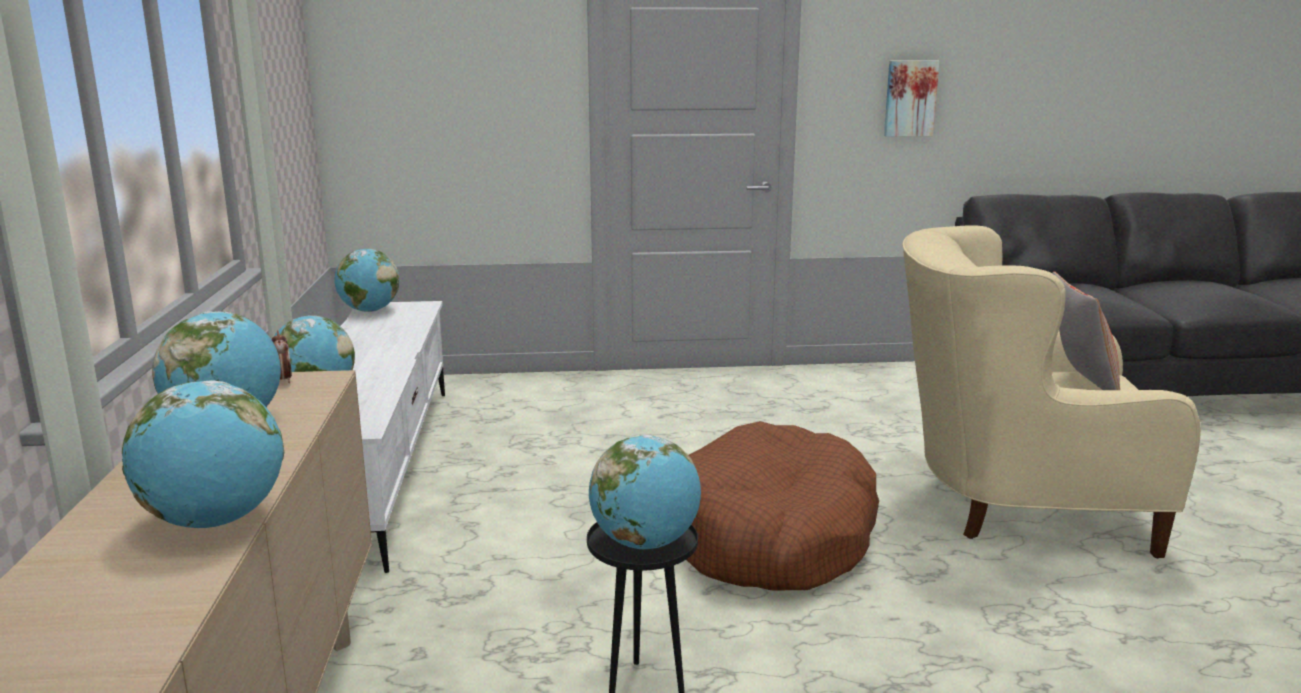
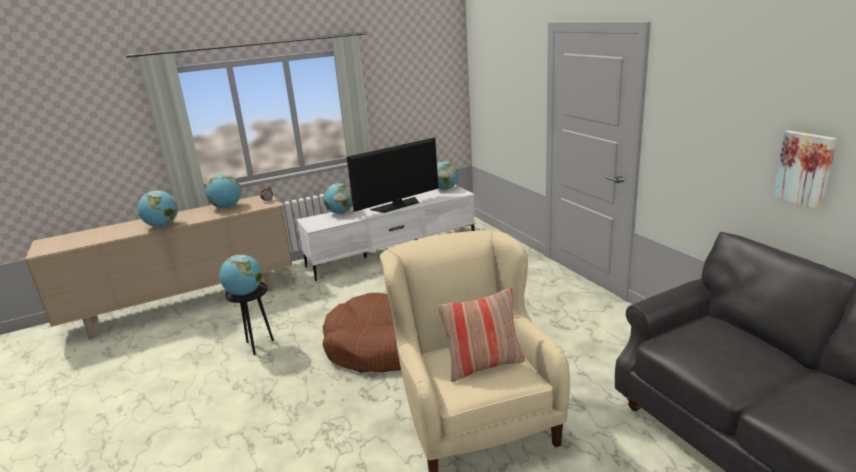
camera: 70 degrees right, 5 degrees up
(382, 349) = (397, 205): none -> television
(910, 98) = (714, 138): picture -> picture (805, 168)

